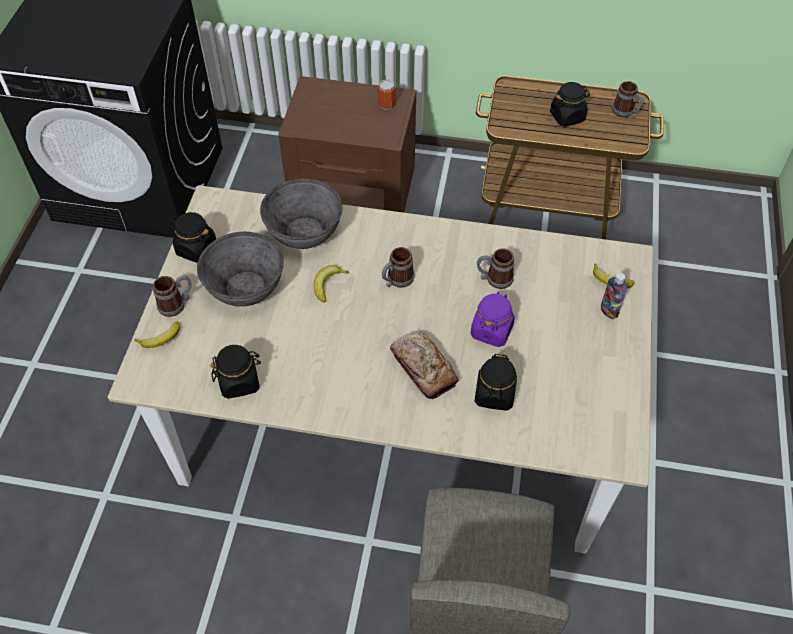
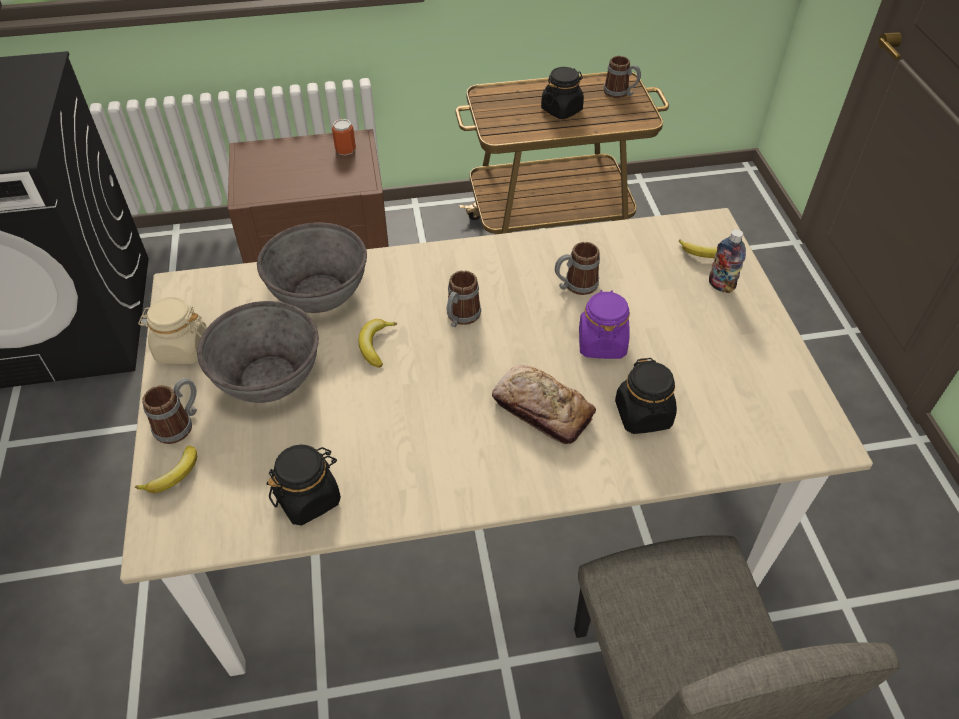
camera: 20 degrees left, 5 degrees down
(196, 249) = (182, 349): black jar -> beige jar

